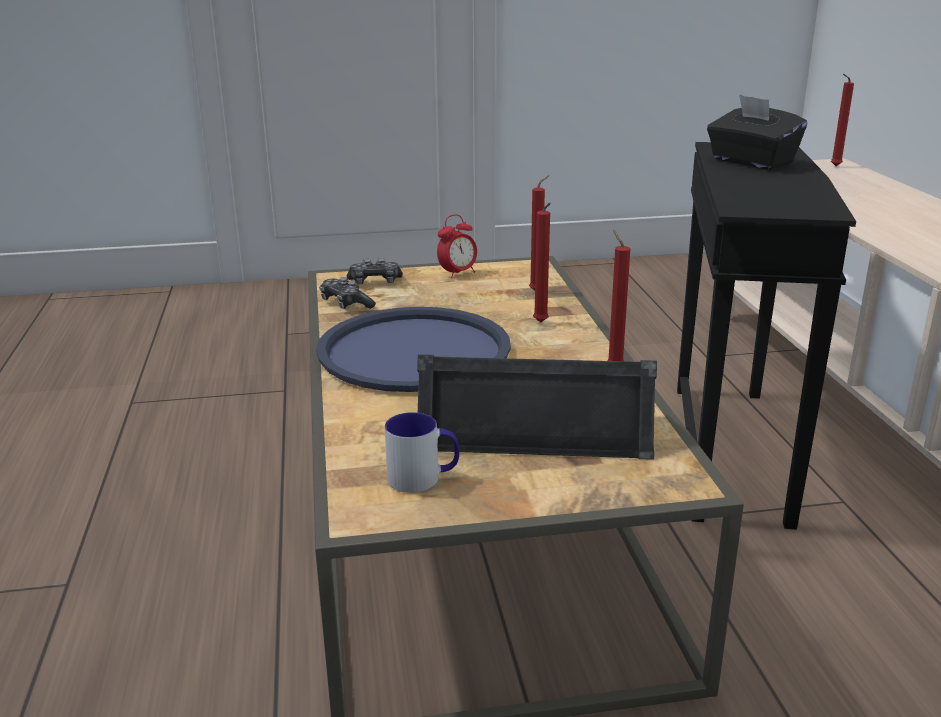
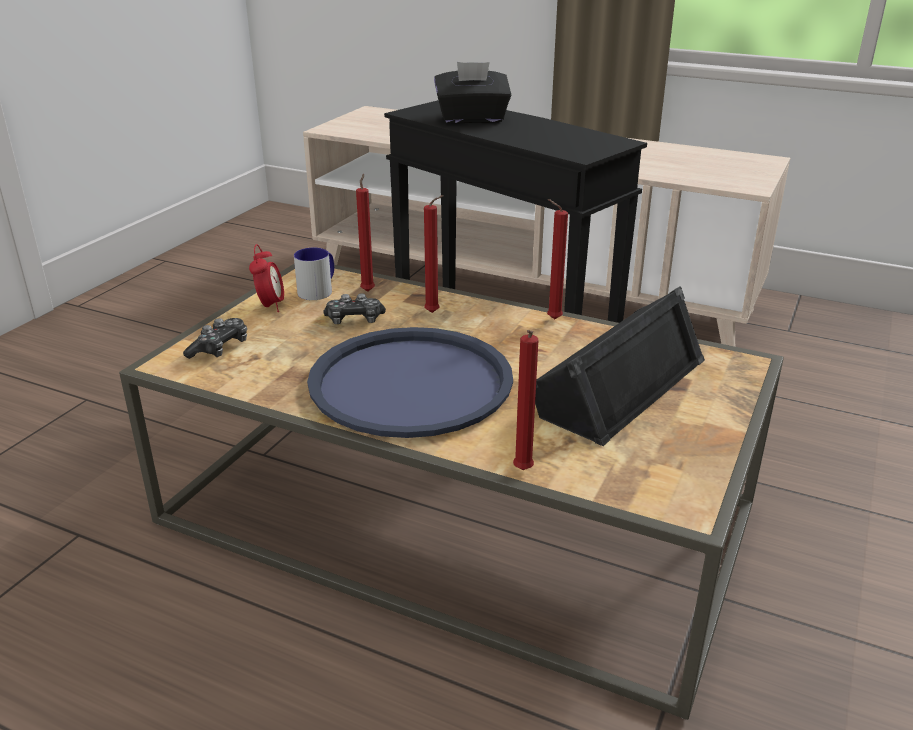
camera: 55 degrees left, 5 degrees up
(345, 304) = (248, 379): game controller -> game controller (354, 320)
(423, 478) = (651, 458): mug -> mug (319, 290)
(834, 166) = (376, 113): red candle -> red candle (522, 472)

